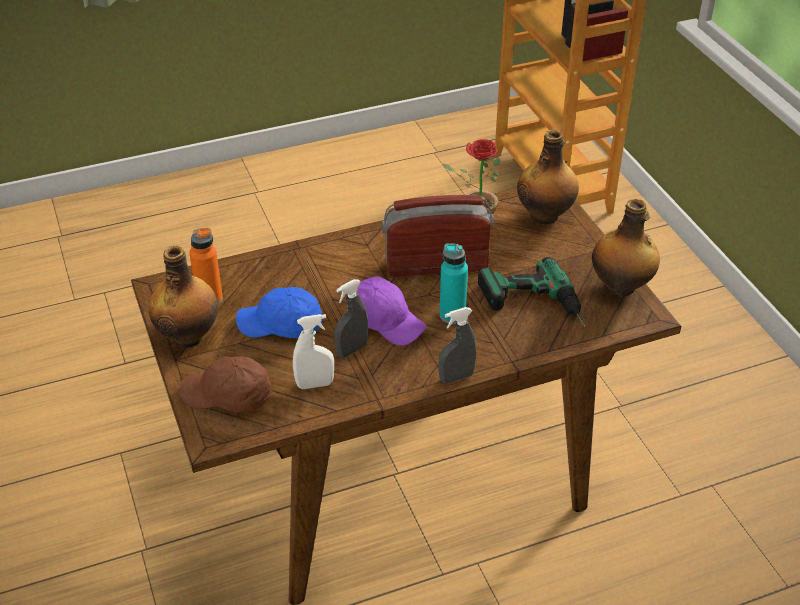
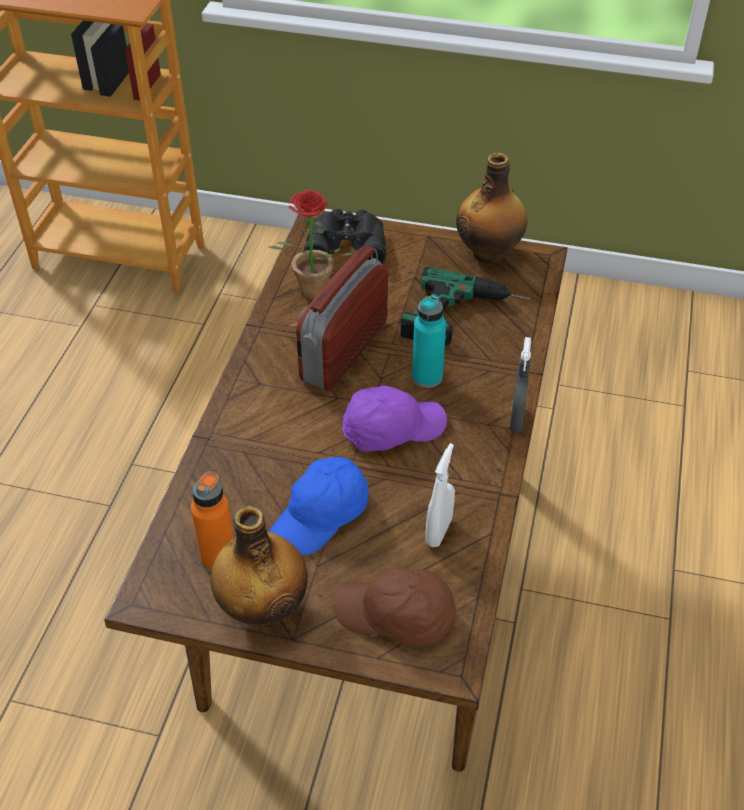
camera: 55 degrees left, 5 degrees up
(228, 396) = (396, 616): brown cap -> brown cap turned 60 degrees clockwise
(351, 350) = (412, 476): grey spray bottle -> none
(545, 215) = (347, 243): bottle -> black binoculars

